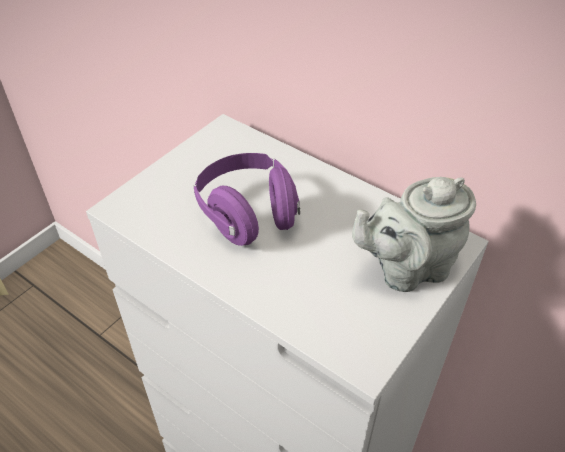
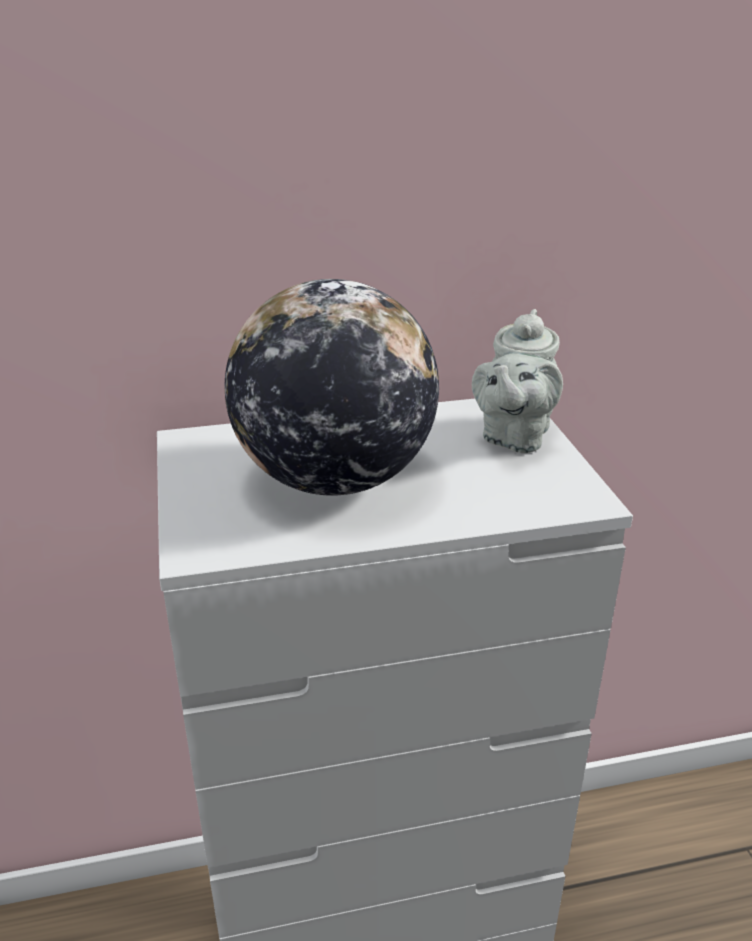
camera: 50 degrees left, 15 degrees down
(248, 214) = (334, 479): purple headphones -> globe

